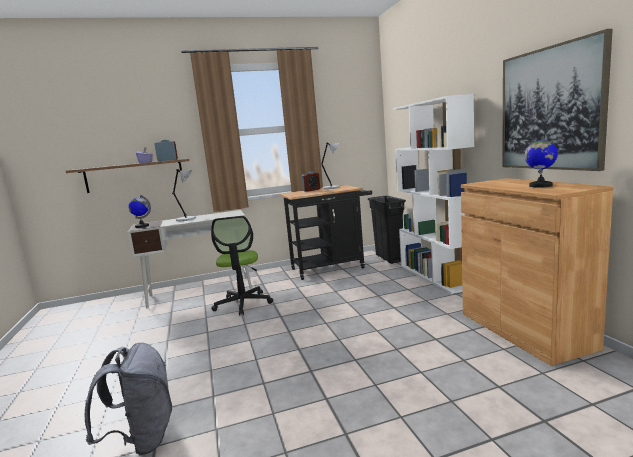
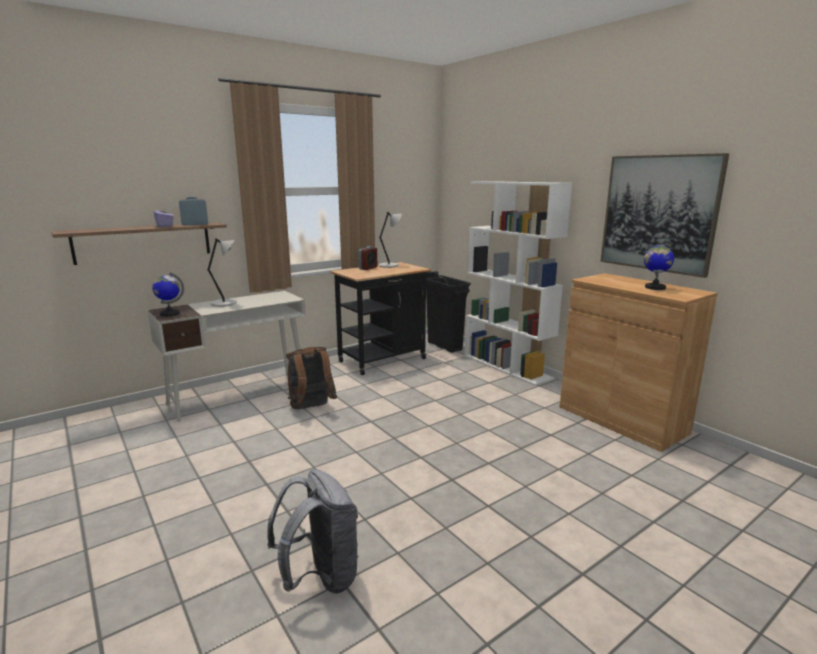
camera: 20 degrees left, 5 degrees up
(243, 304) = (311, 408): office chair -> brown backpack

